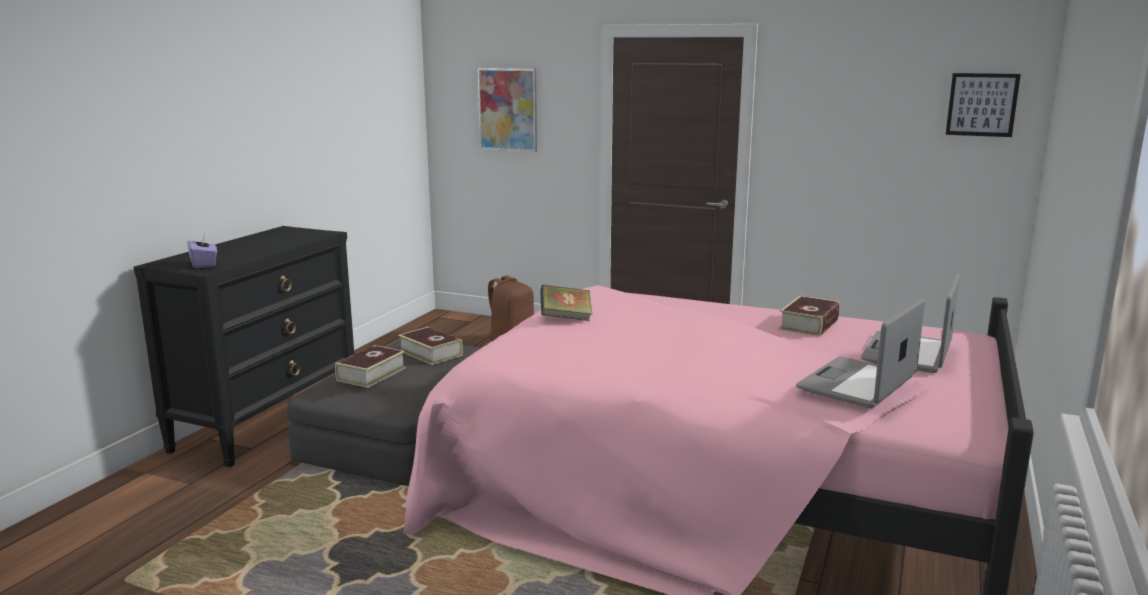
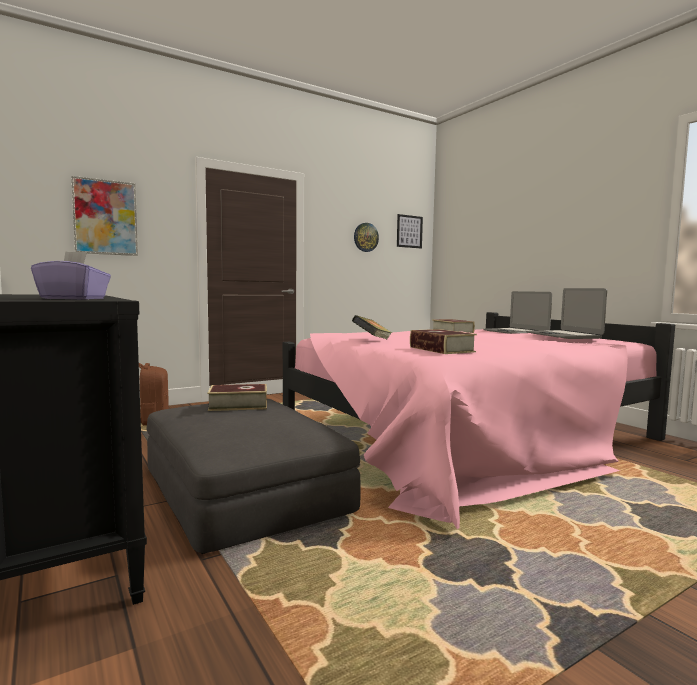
camera: 55 degrees left, 10 degrees down
(371, 374) = (242, 425): book -> book (441, 349)
(873, 119) = (365, 237): none -> wall clock

